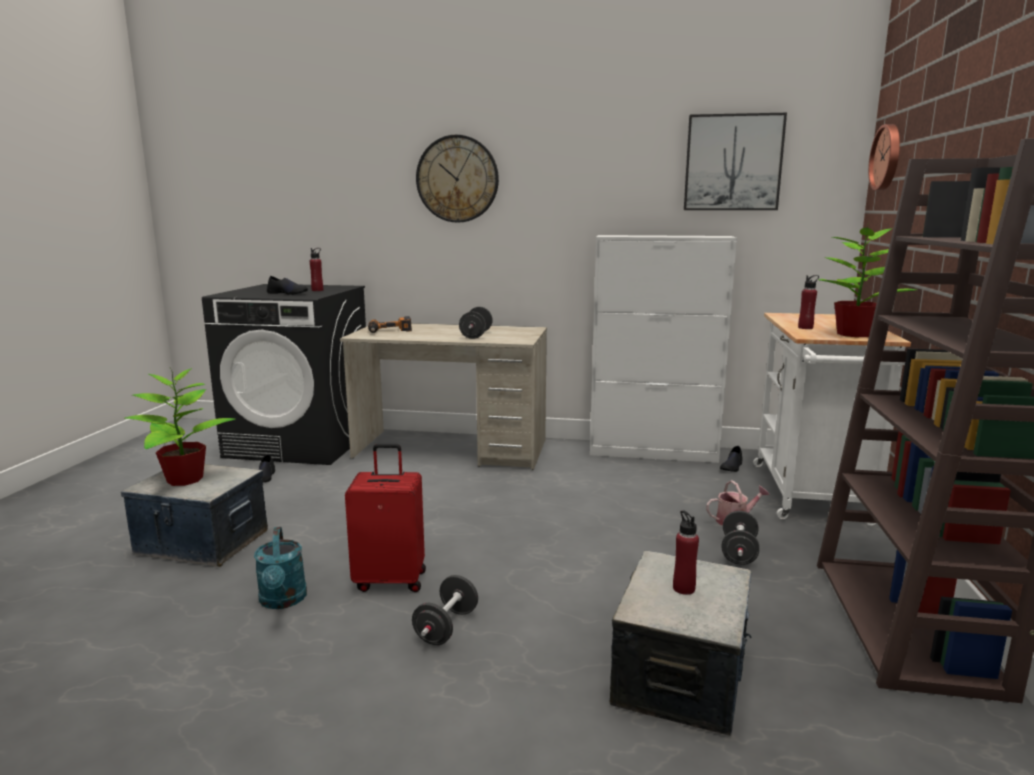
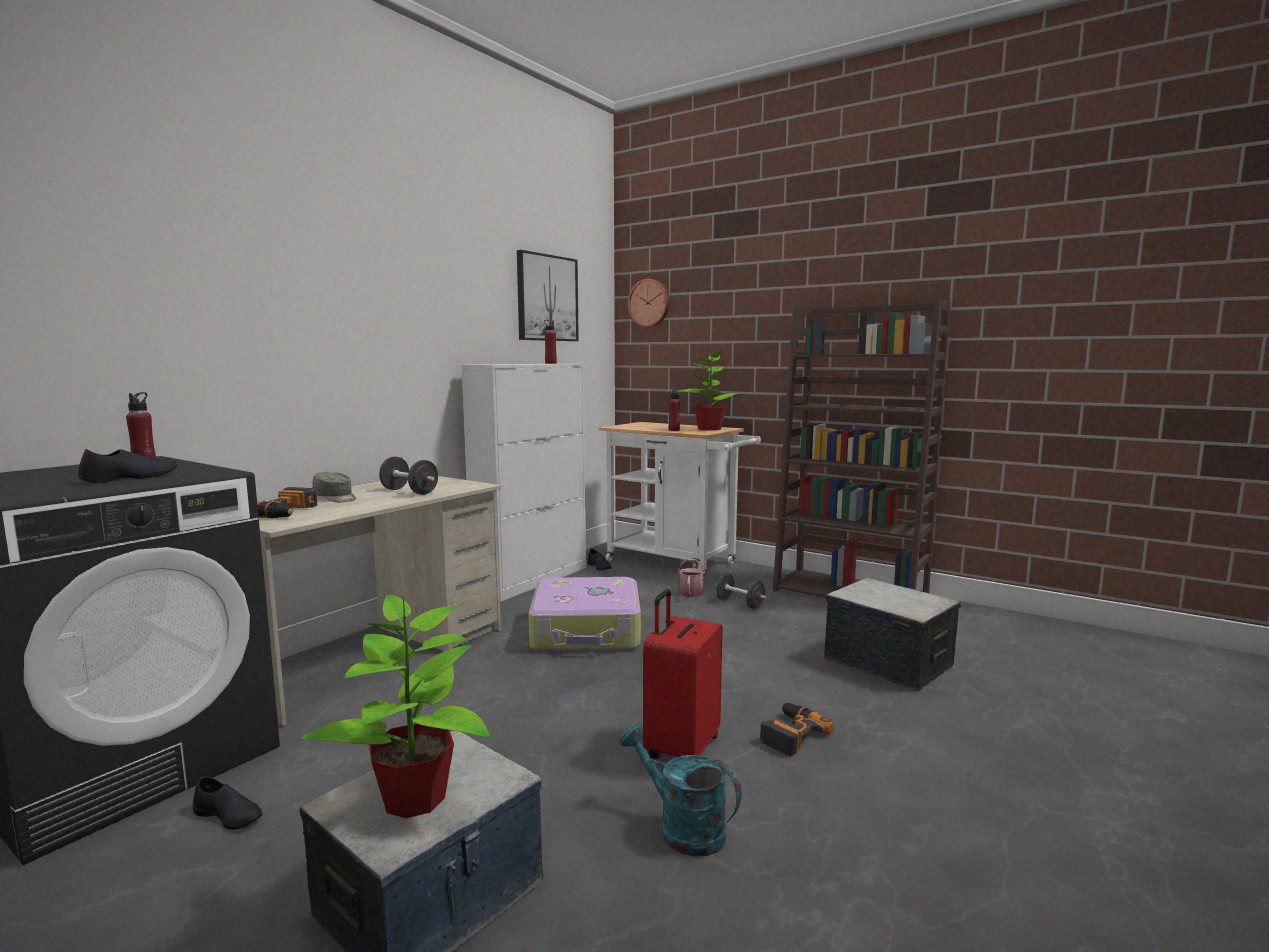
camera: 65 degrees left, 5 degrees down
(283, 601) = (682, 828): turquoise watering can -> turquoise watering can turned 150 degrees counterclockwise
(437, 329) = (335, 498): none -> grey cap
(446, 627) = (790, 734): black dumbbell -> power drill
(457, 179) = (301, 291): wall clock -> none
(569, 498) = (587, 631): none -> suitcase
(683, 588) = (888, 596): red bottle -> red bottle (550, 363)

